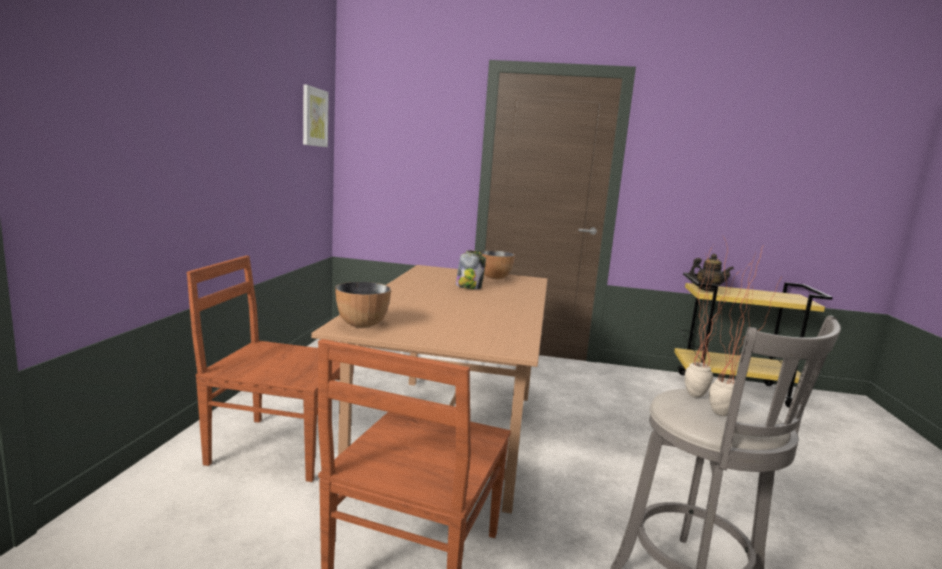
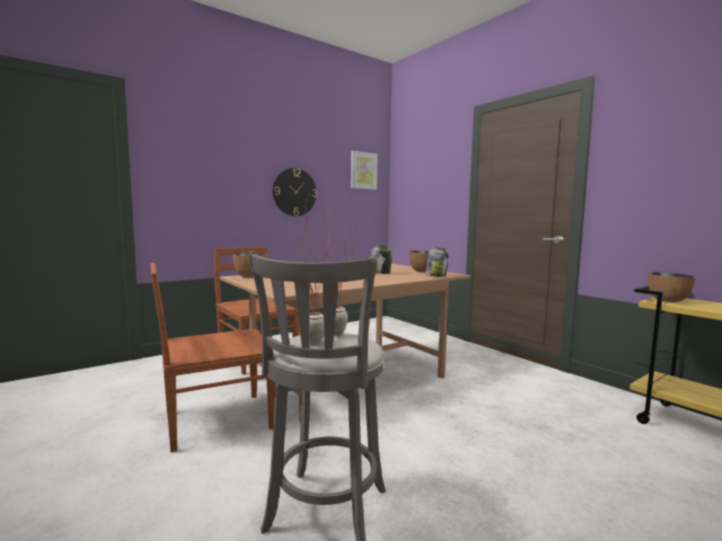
camera: 45 degrees right, 5 degrees down
(247, 152) = (294, 192): none -> wall clock
(530, 284) = (436, 276): none -> jar
(707, 290) = (668, 300): teapot -> bowl

